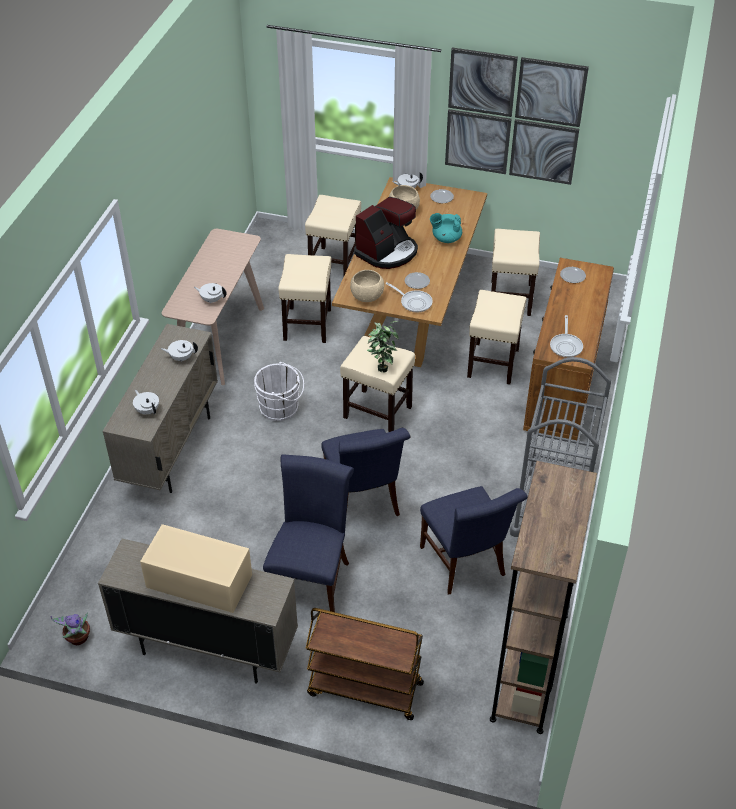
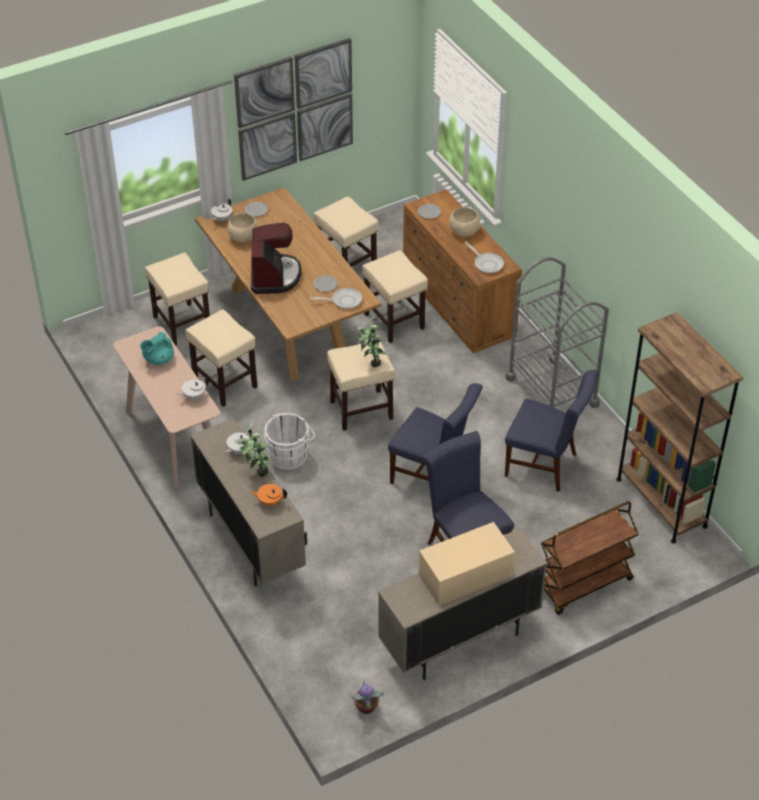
camera: 45 degrees left, 0 degrees up
(147, 410) = (269, 501): white teapot -> orange teapot
(169, 382) = (256, 472): none -> potted plant
(367, 297) = (306, 318): beige bowl -> beige bowl (464, 232)
(446, 238) = (302, 240): turquoise teapot -> turquoise teapot (158, 359)

